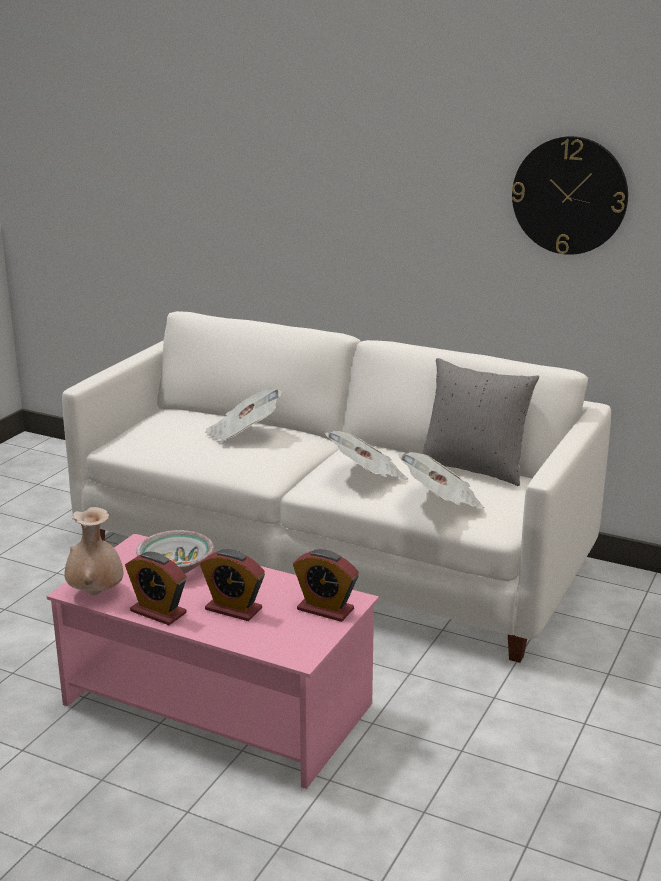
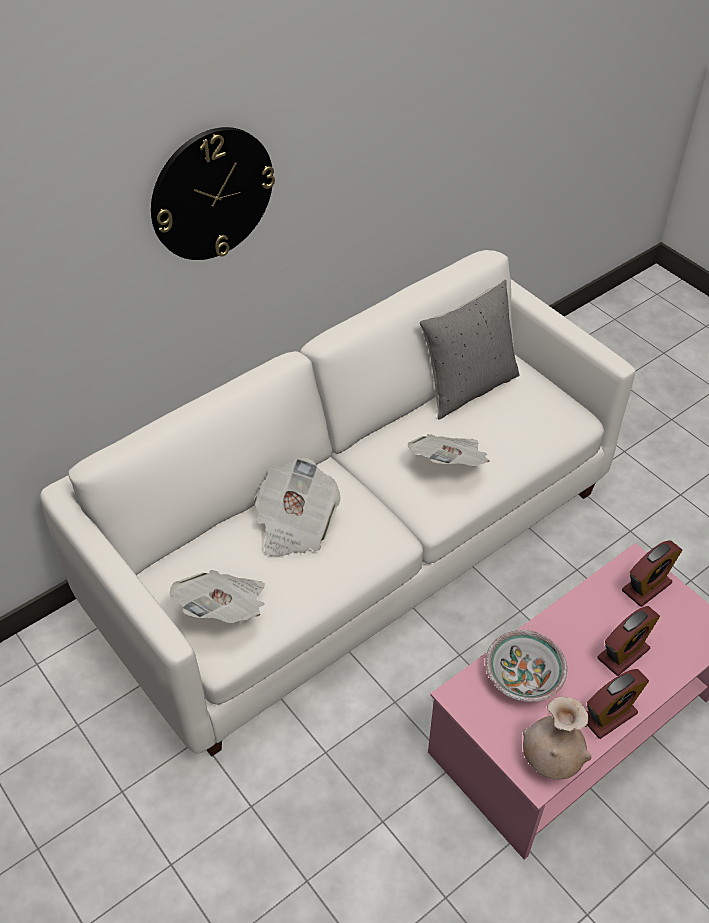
camera: 65 degrees left, 25 degrees up
(441, 501) = (530, 435): newspaper -> newspaper (224, 609)
(569, 195) = (441, 97): wall clock -> wall clock (212, 194)

